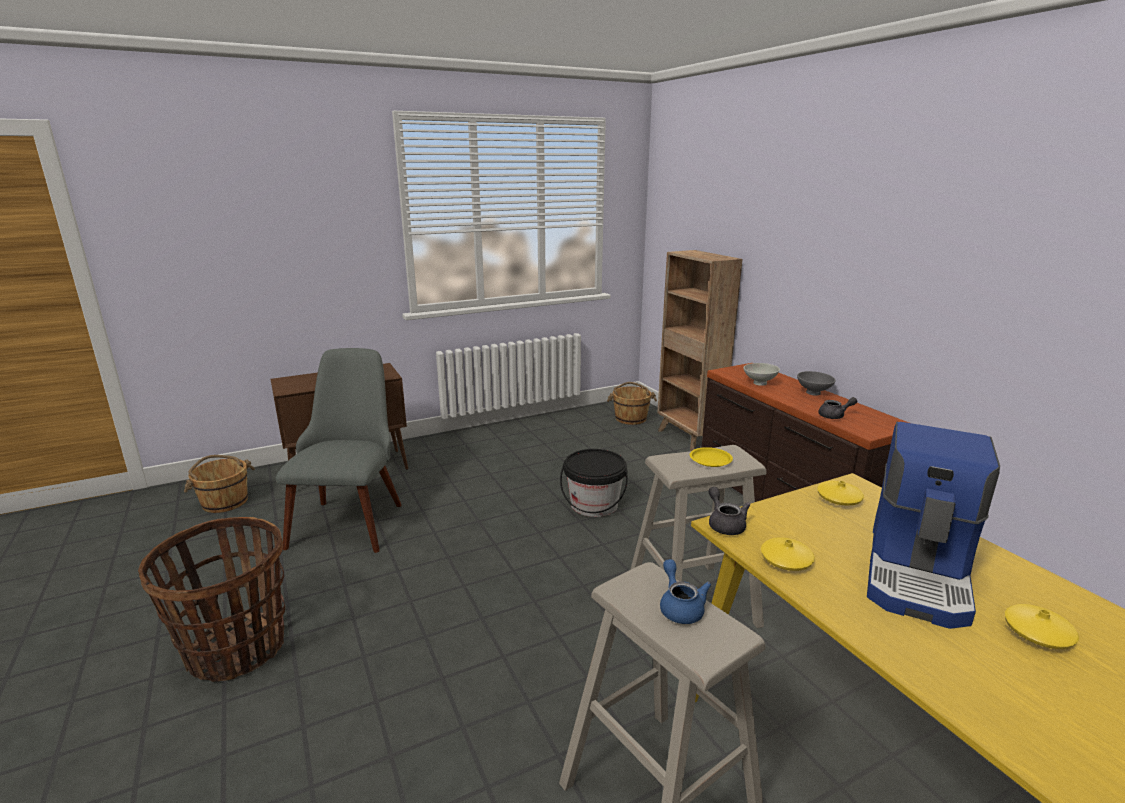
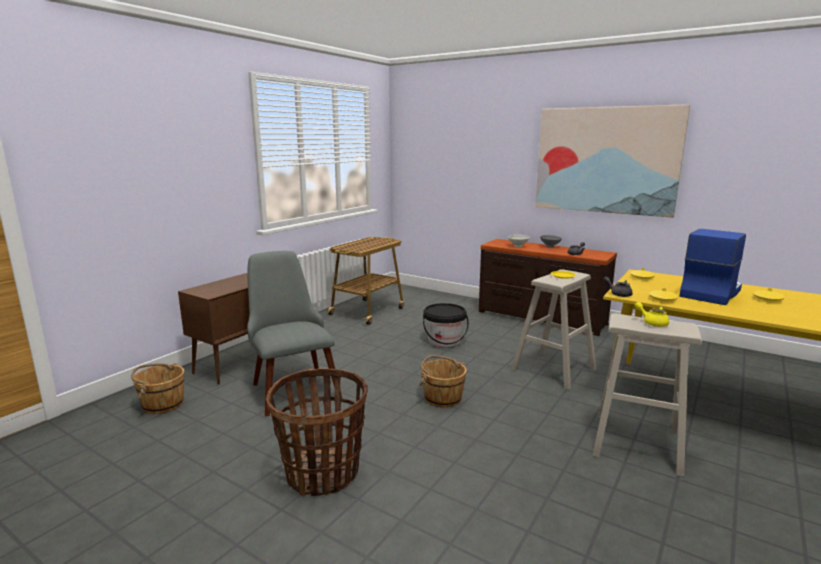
camera: 30 degrees left, 5 degrees down
(555, 433) = (368, 311): none -> cart
(630, 418) = (404, 294): brown bucket -> brown bucket (442, 398)
(680, 606) = (652, 322): blue teapot -> yellow teapot
(688, 438) = (452, 298): brown bookcase -> none
(919, 574) = (709, 293): coffee machine -> coffee machine turned 135 degrees counterclockwise
(924, 254) = (605, 160): none -> picture

